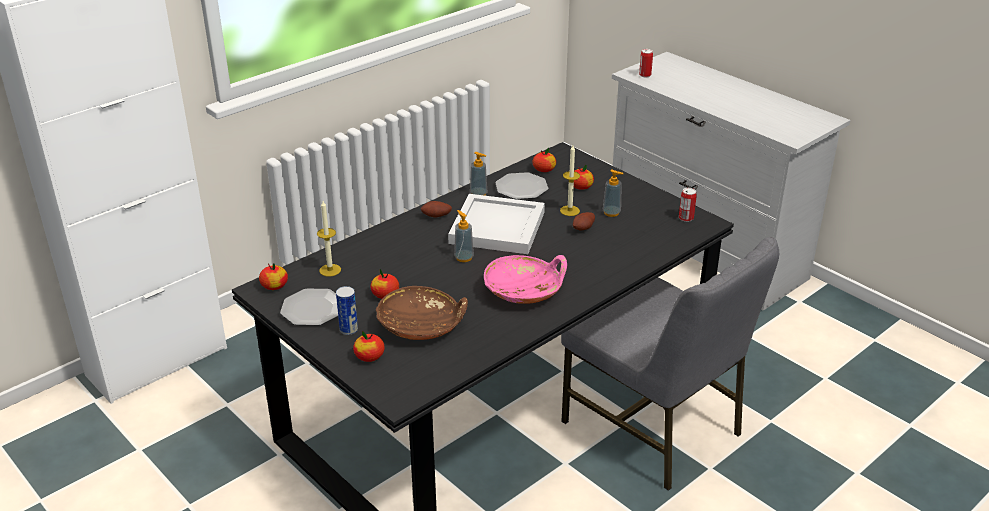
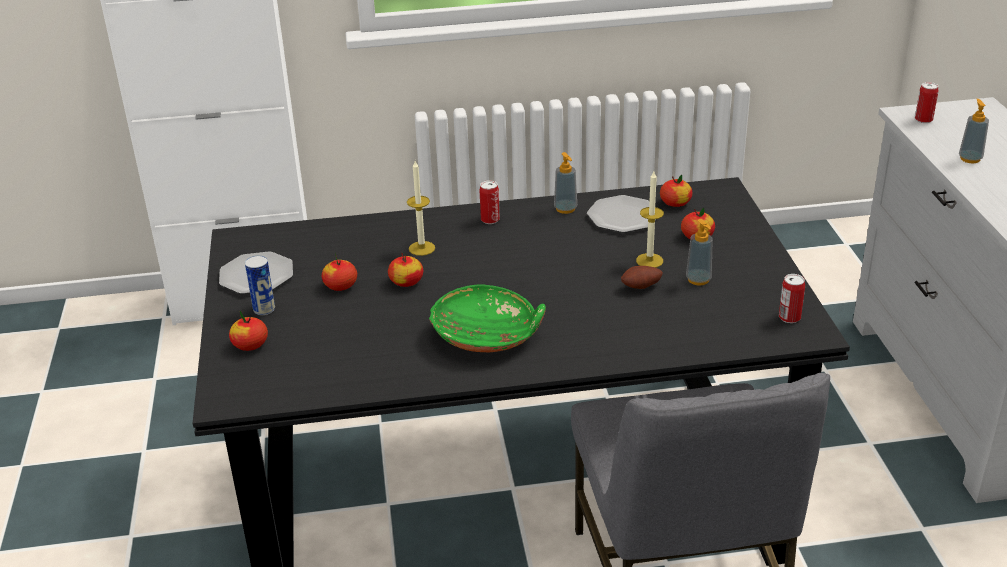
camera: 35 degrees right, 0 degrees up
(274, 286) = (251, 239): apple -> apple (406, 282)
(330, 270) = (319, 241): candle -> candle (422, 248)
(422, 325) = (337, 332): brown bowl -> none
(436, 217) = (490, 220): potato -> can
(464, 257) = (466, 274): soap dispenser -> soap dispenser (970, 159)
(498, 228) = (542, 254): white tray -> none
(524, 291) = (487, 335): pink bowl -> green bowl

